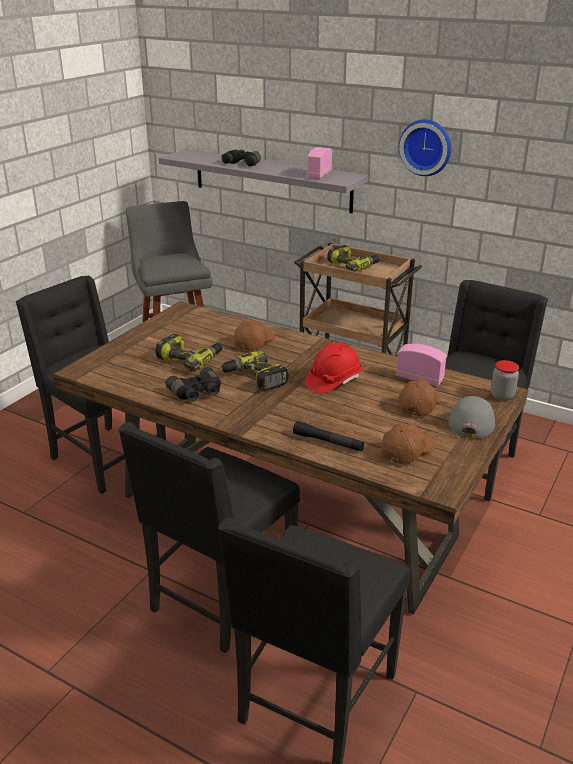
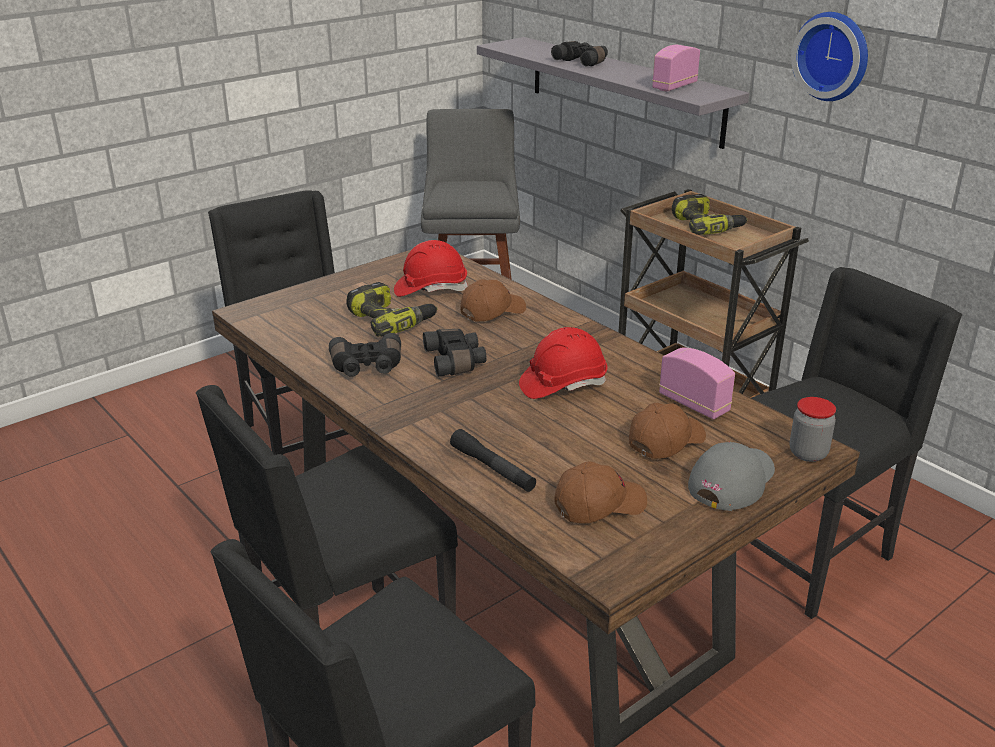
camera: 20 degrees right, 0 degrees up
(201, 333) = (430, 289): none -> red hard hat
(254, 379) = (456, 361): power drill -> black binoculars

